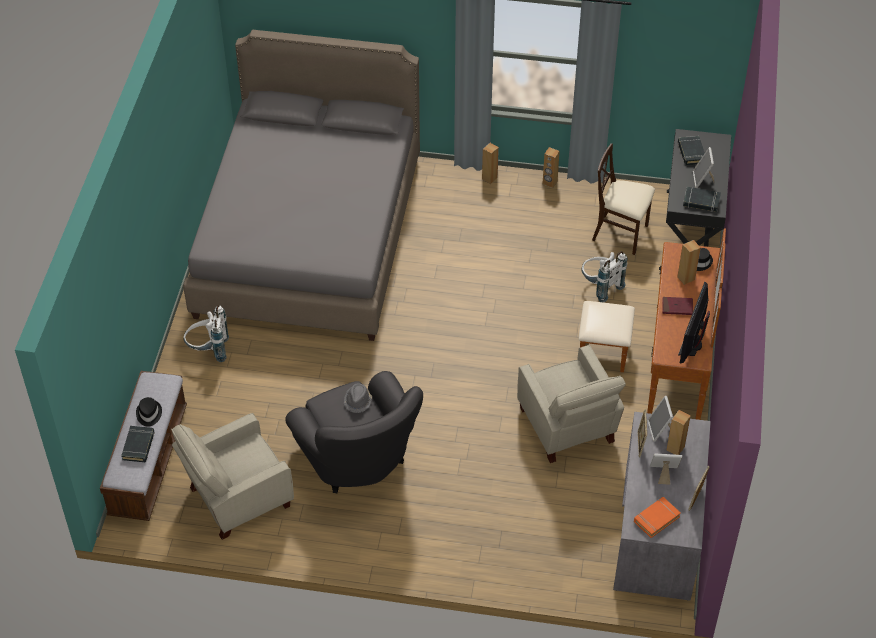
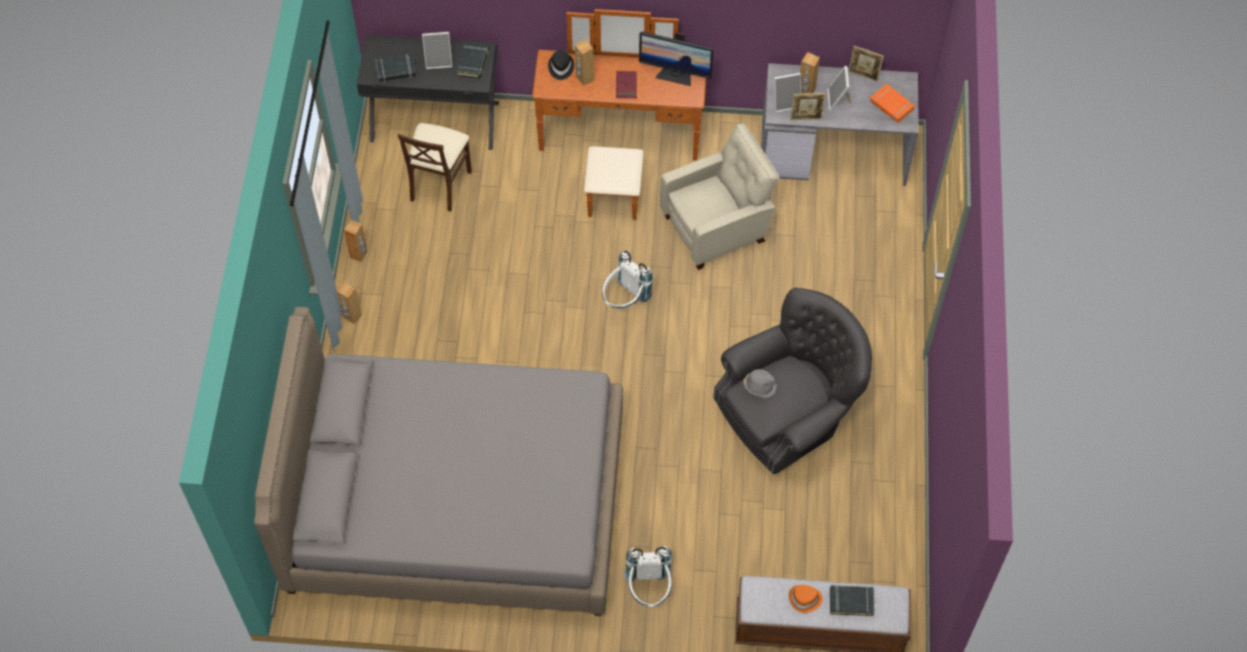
camera: 95 degrees left, 10 degrees up
(148, 414) = (805, 599): black hat -> orange hat
(236, 498) = (854, 529): beige armchair -> none
(600, 287) = (521, 202): white backpack -> white backpack (624, 300)

